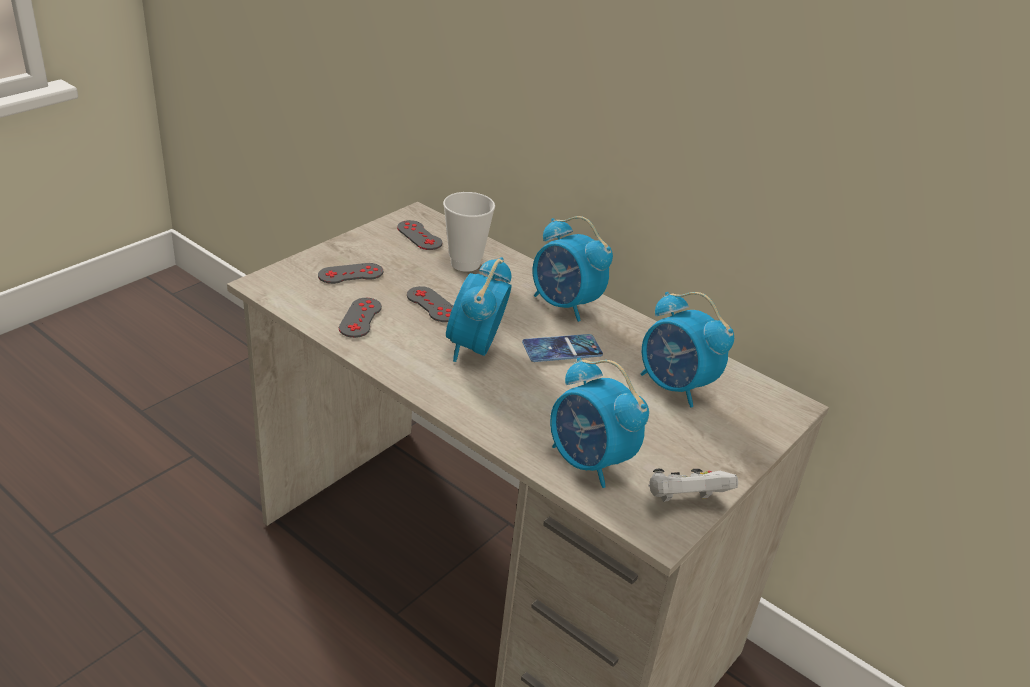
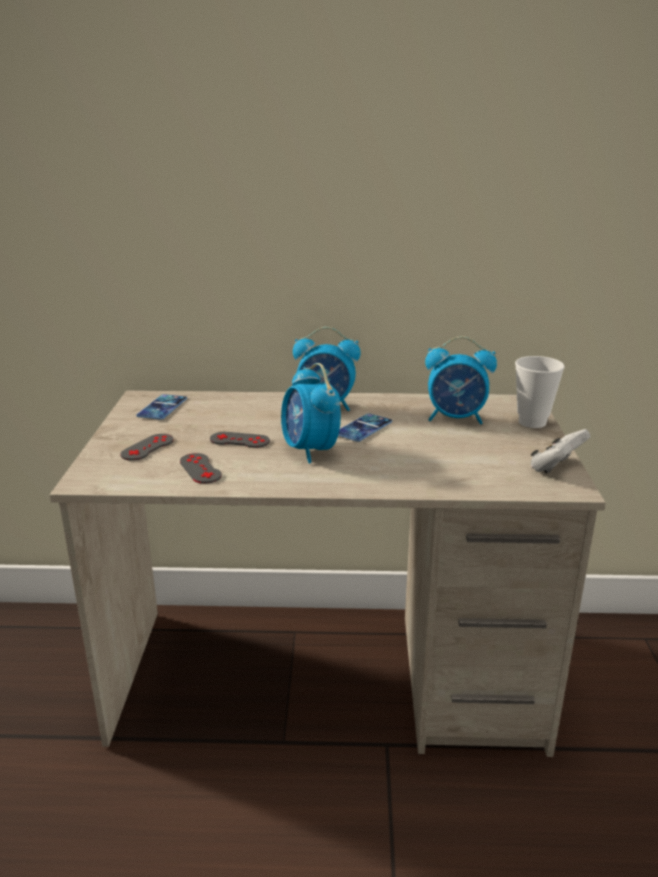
camera: 35 degrees left, 10 degrees down
(419, 235) = (162, 407): grey game controller -> phone
(465, 263) = (223, 410): cup -> cup (532, 422)
(589, 462) = (478, 475): alarm clock -> none

